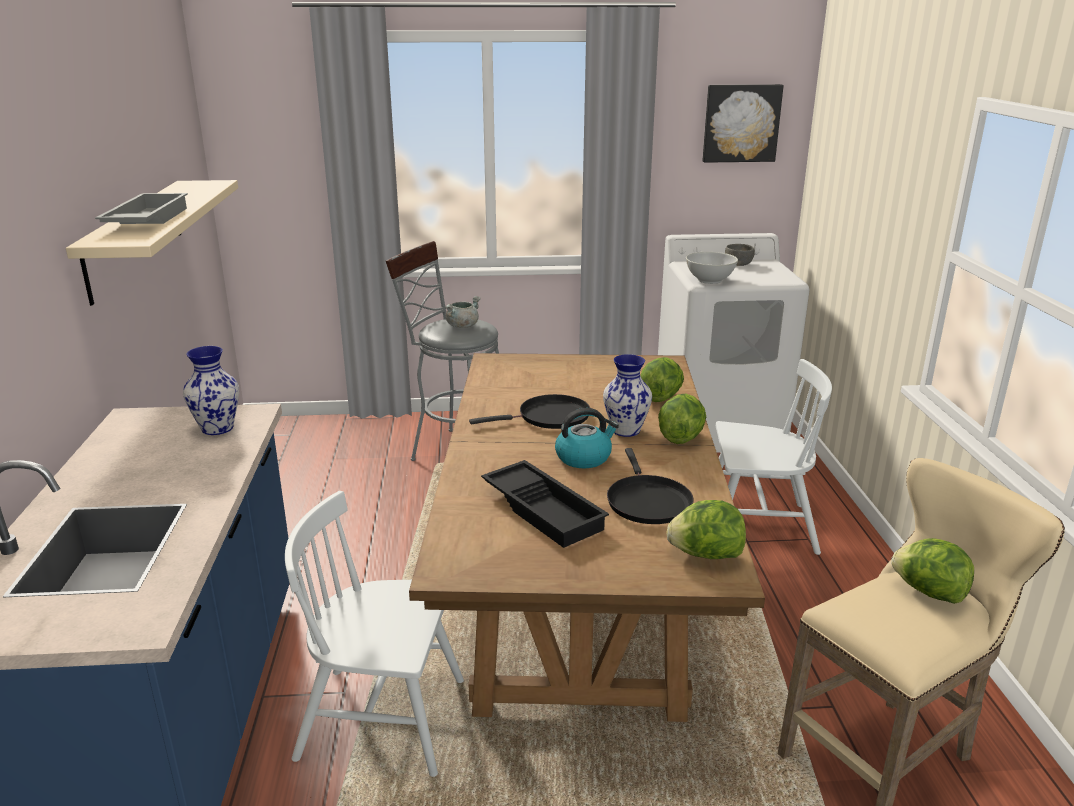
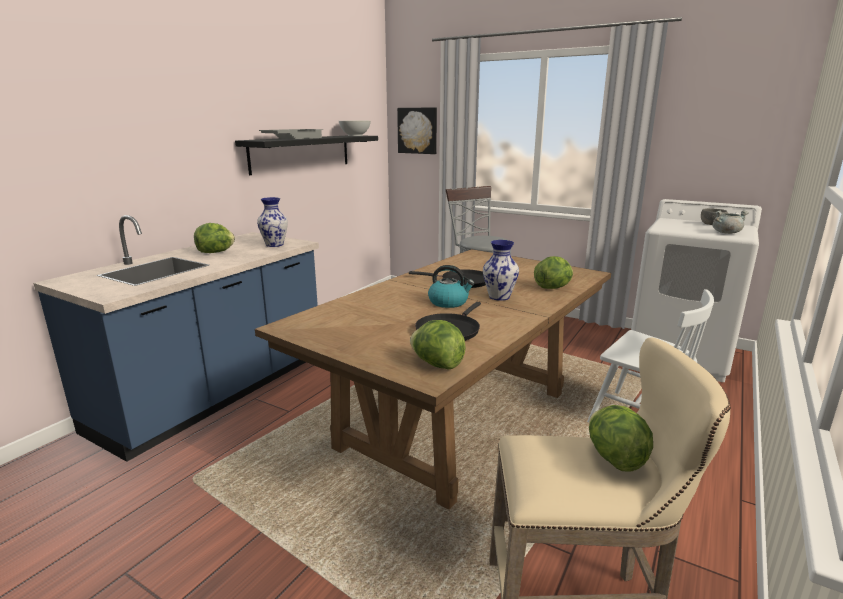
camera: 35 degrees right, 5 degrees down
(135, 237) = (301, 153): beige shelf -> black shelf
(383, 719) = (291, 430): white chair -> none
(462, 326) = (488, 238): grey cooking pot -> grey cooking pot (726, 232)
(545, 510) = (382, 317): black tray -> none
(680, 437) = (530, 308): lettuce -> lettuce (216, 252)
(710, 280) = (669, 228): white bowl -> white bowl (355, 135)
(741, 123) = (738, 113): picture -> picture (418, 130)

